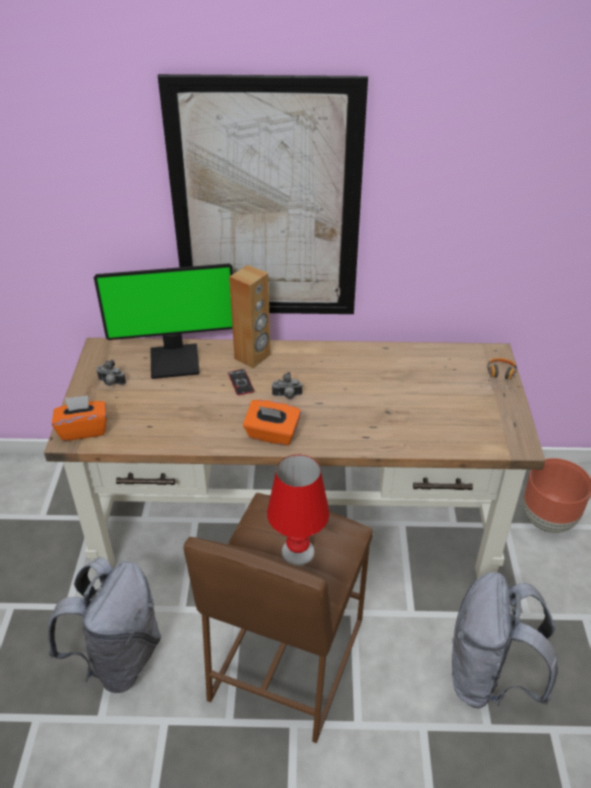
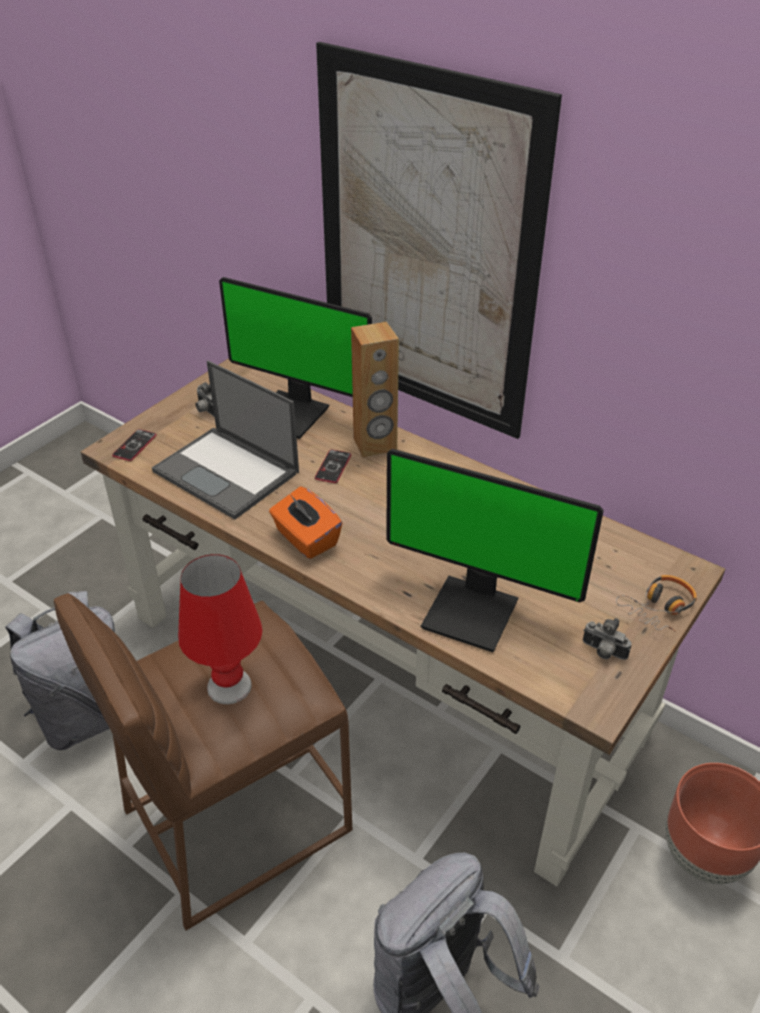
camera: 35 degrees right, 0 degrees up
(83, 429) = (134, 446): orange tissue box -> phone
(173, 417) = (228, 472): none -> laptop
(287, 396) = (367, 504): camera -> camera (603, 652)
(411, 428) = (473, 611): none -> monitor

